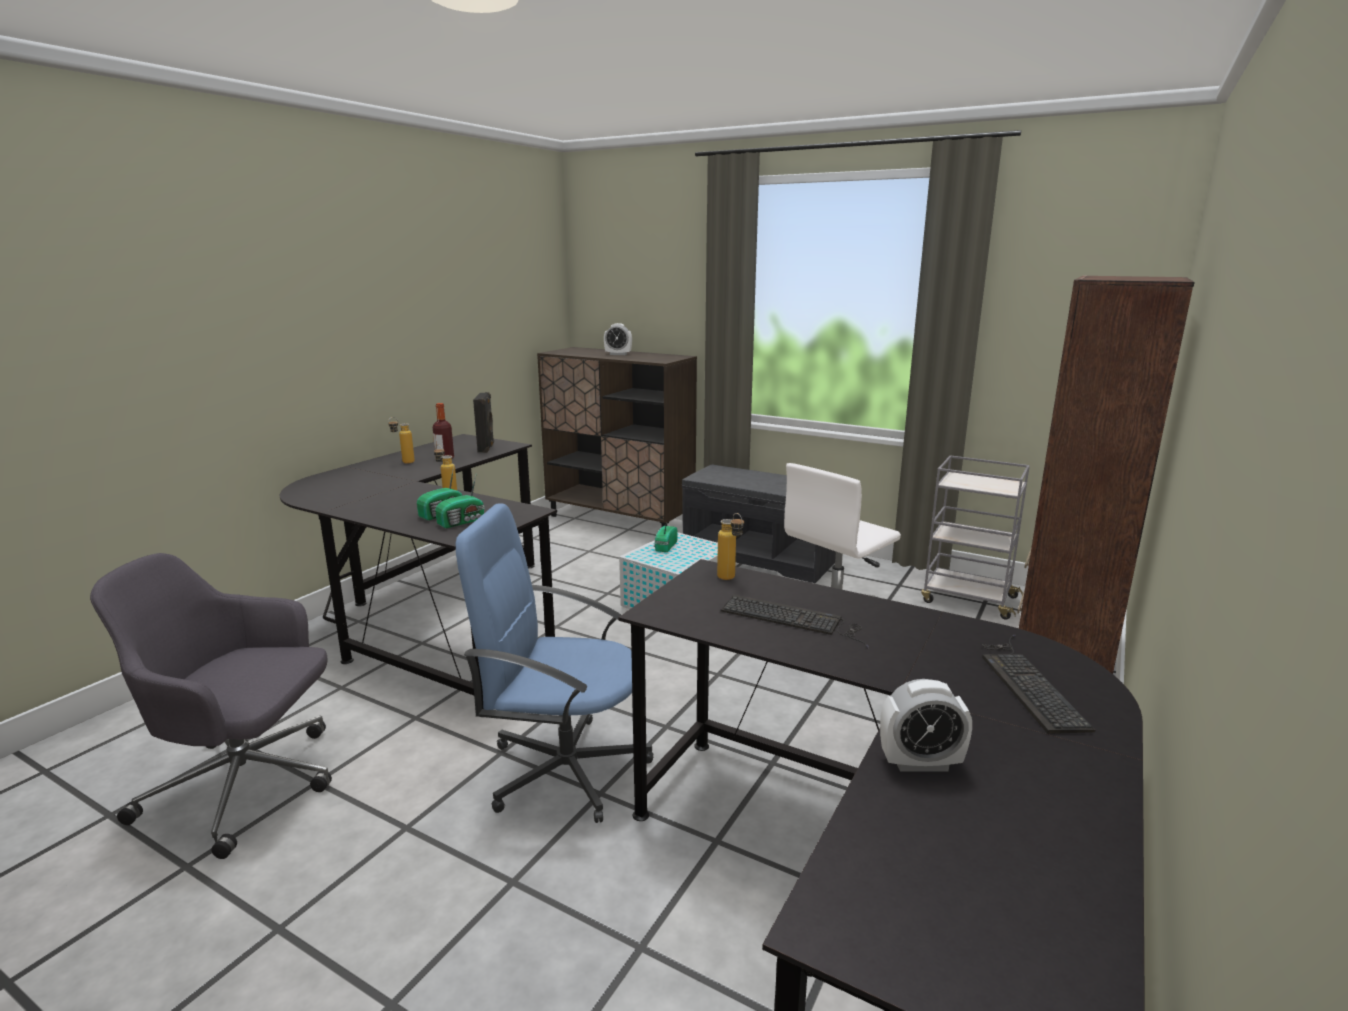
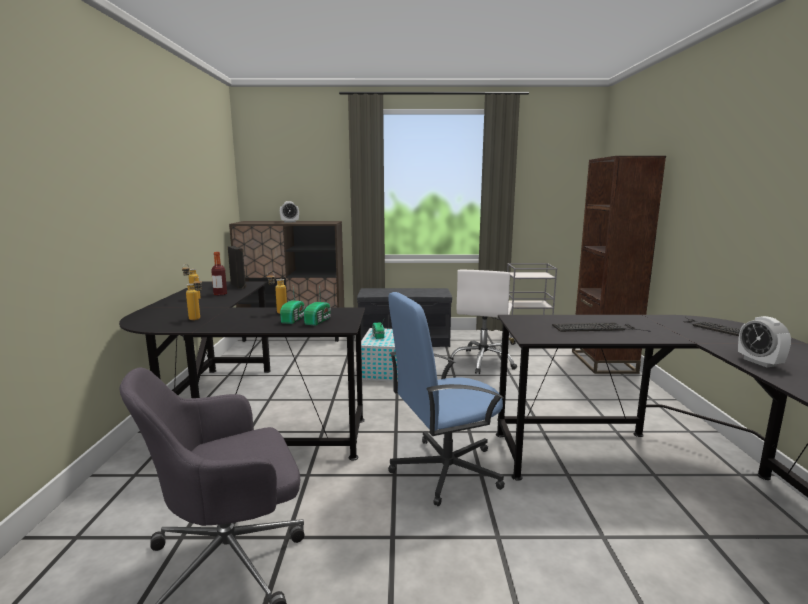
camera: 30 degrees left, 5 degrees down
(730, 579) = (532, 319): bottle -> bottle (197, 319)
(920, 763) = (759, 362): alarm clock -> alarm clock turned 105 degrees clockwise

